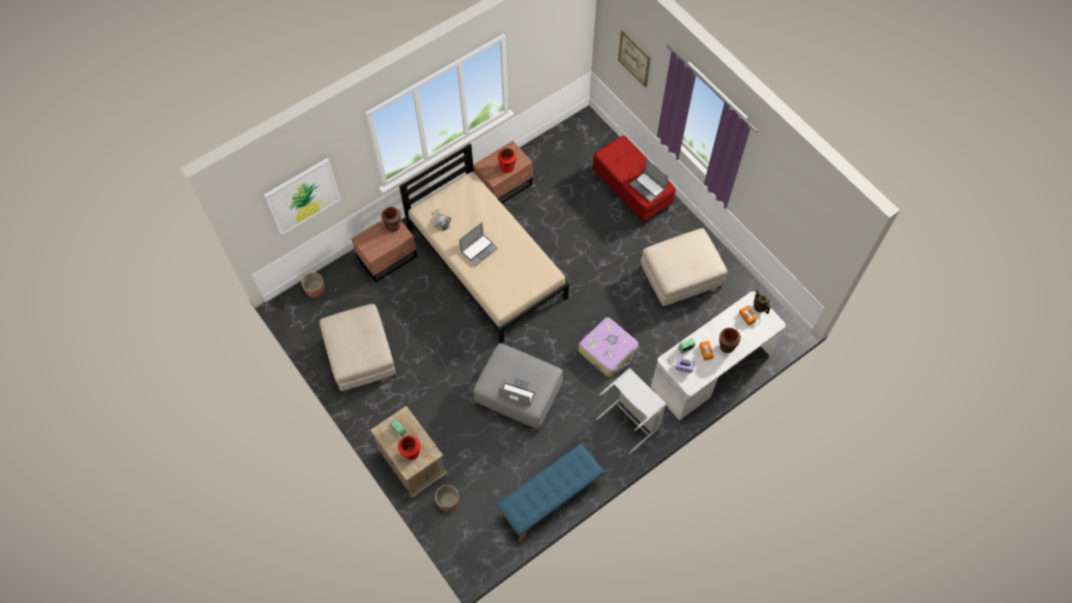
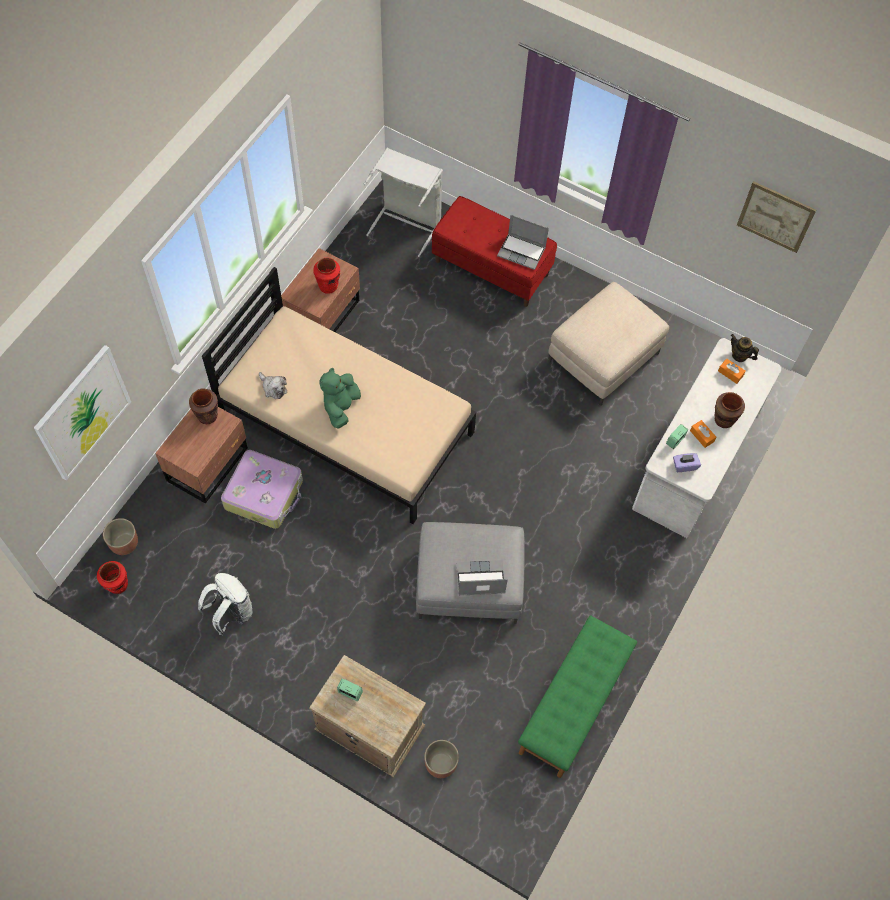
camera: 25 degrees left, 0 degrees up
(361, 357) = (231, 612): beige ottoman -> white backpack
(411, 453) = (382, 718): red vase -> red vase (118, 585)
(479, 249) = (341, 407): laptop -> green plush toy
(550, 499) = (573, 705): blue bench -> green bench
(608, 350) = (557, 482): suitcase -> suitcase (265, 494)
(632, 420) = (628, 560): grey laundry basket -> grey laundry basket (407, 223)
(634, 58) = (459, 83): picture -> picture (775, 216)

